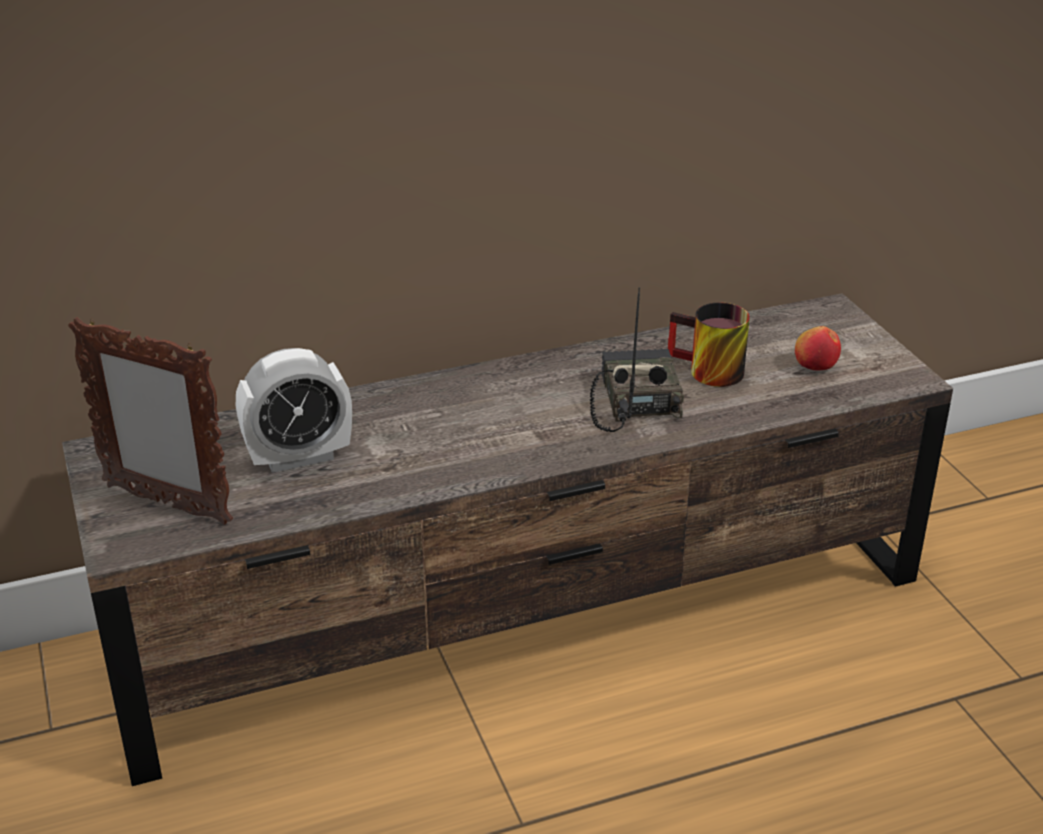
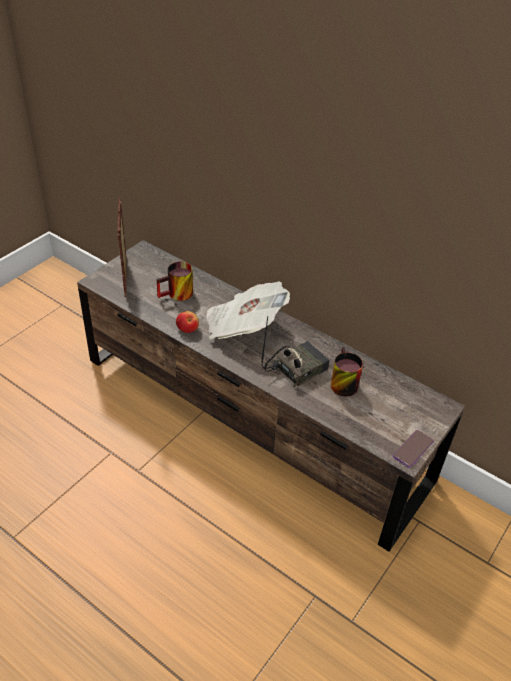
camera: 55 degrees right, 10 degrees up
(299, 457) = (177, 295): alarm clock -> mug
(474, 415) = (243, 327): none -> newspaper
(815, 365) = (383, 417): apple -> apple (187, 328)
(898, 366) = (413, 449): none -> phone

